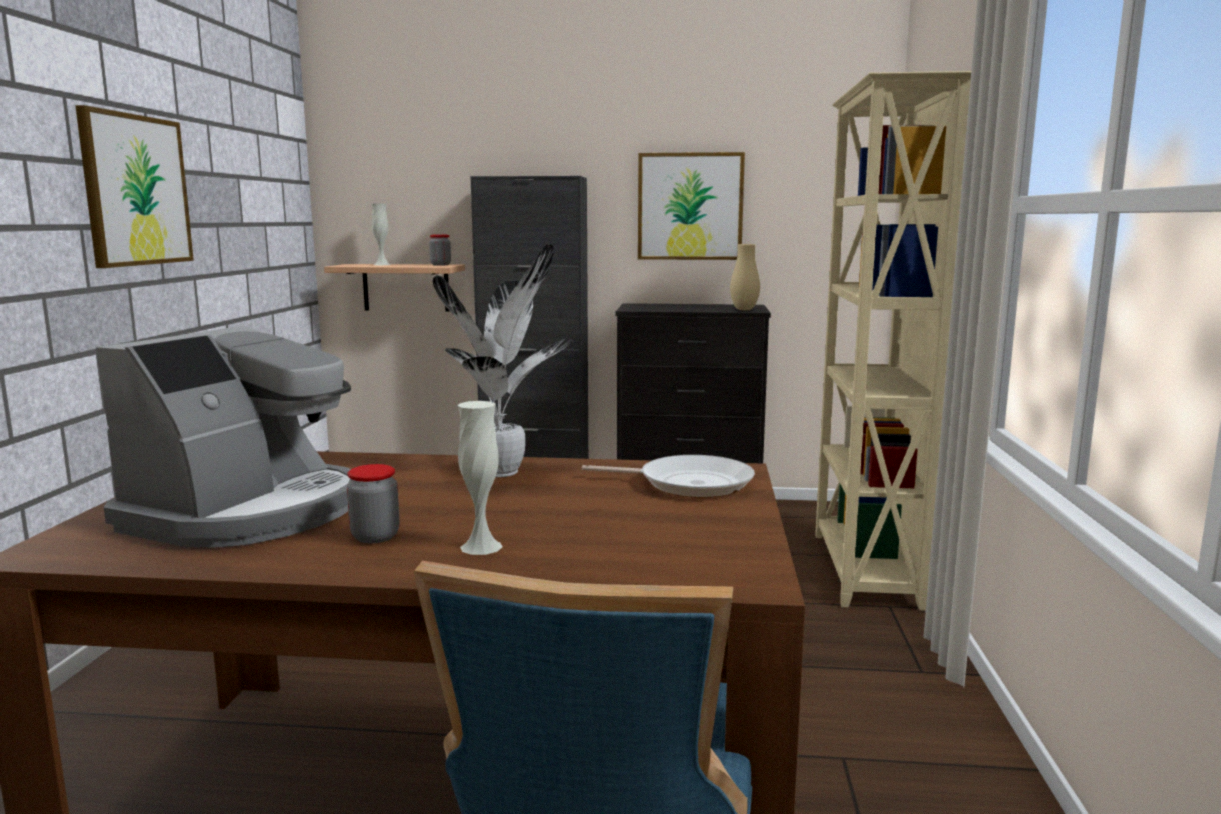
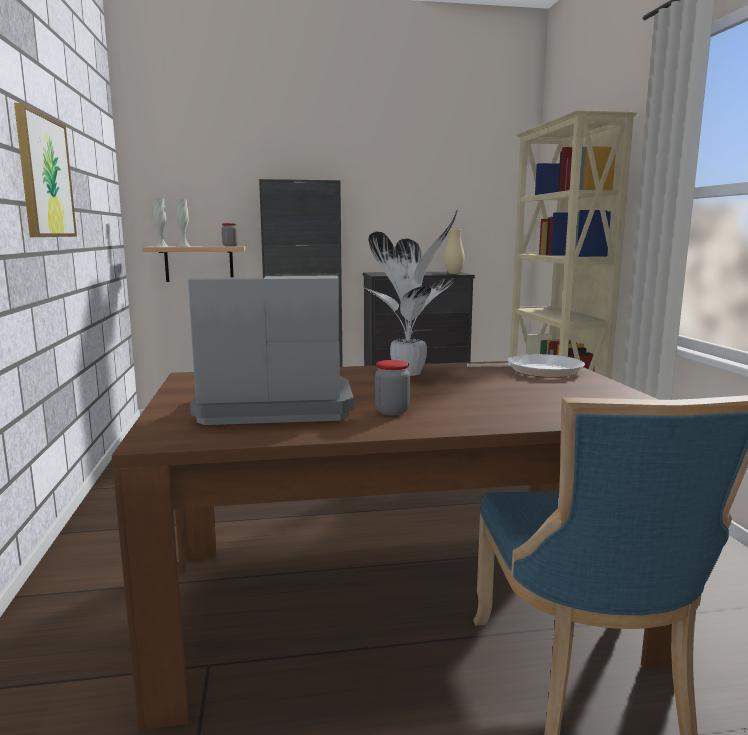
camera: 15 degrees left, 0 degrees up
(249, 512) = (274, 405): coffee machine -> coffee machine turned 105 degrees counterclockwise
(481, 547) = (472, 411): white vase -> white vase (161, 246)
(690, 206) = (407, 204): picture -> none

